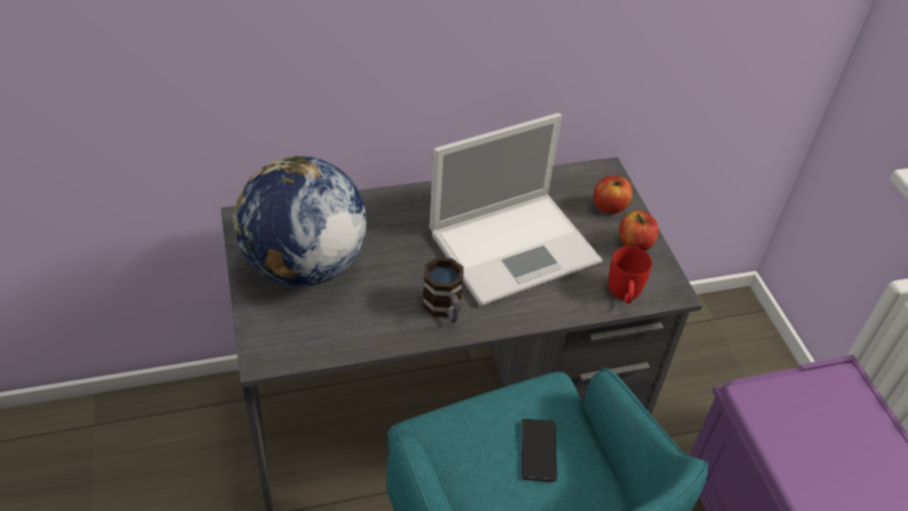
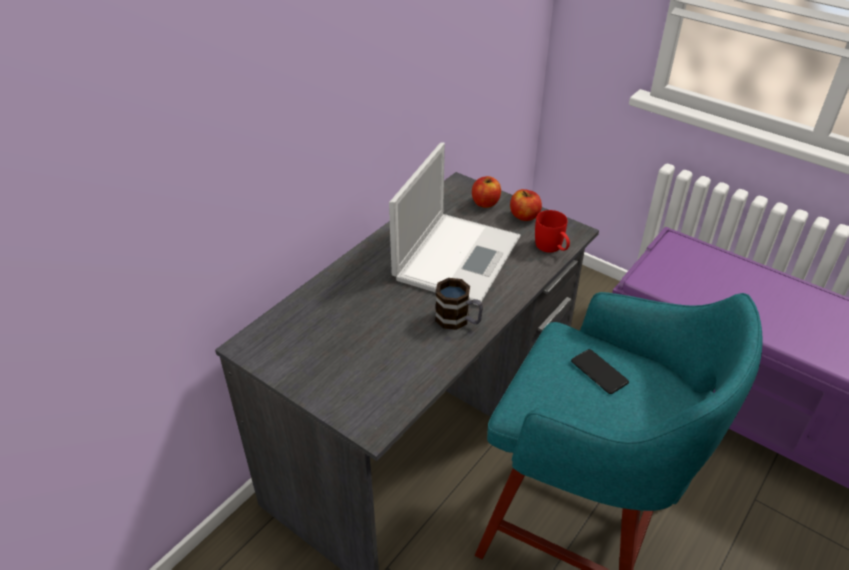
camera: 35 degrees left, 5 degrees down
(304, 266) = (329, 351): globe -> none

